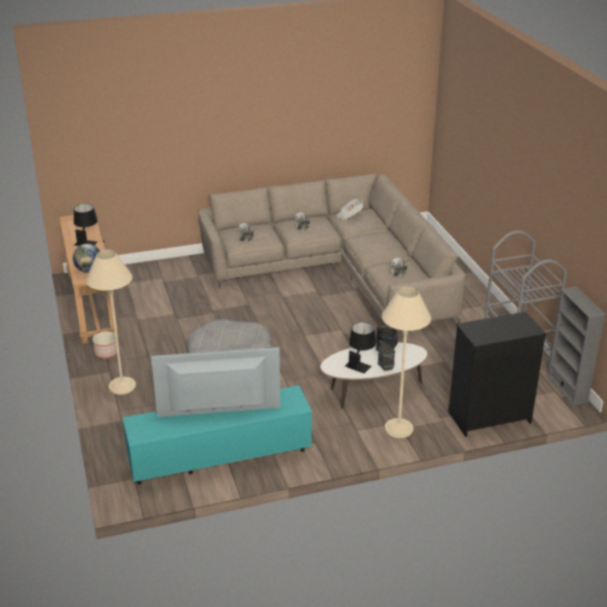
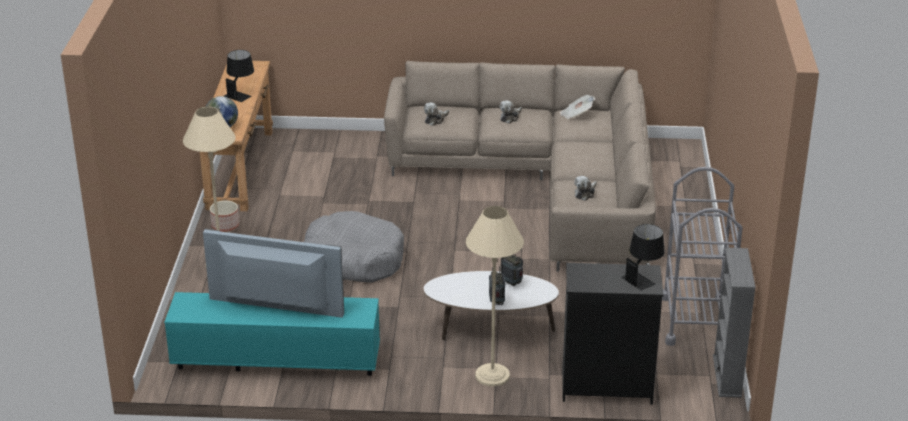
camera: 20 degrees right, 0 degrees up
(360, 363) = (472, 291): black table lamp -> black table lamp (643, 278)

